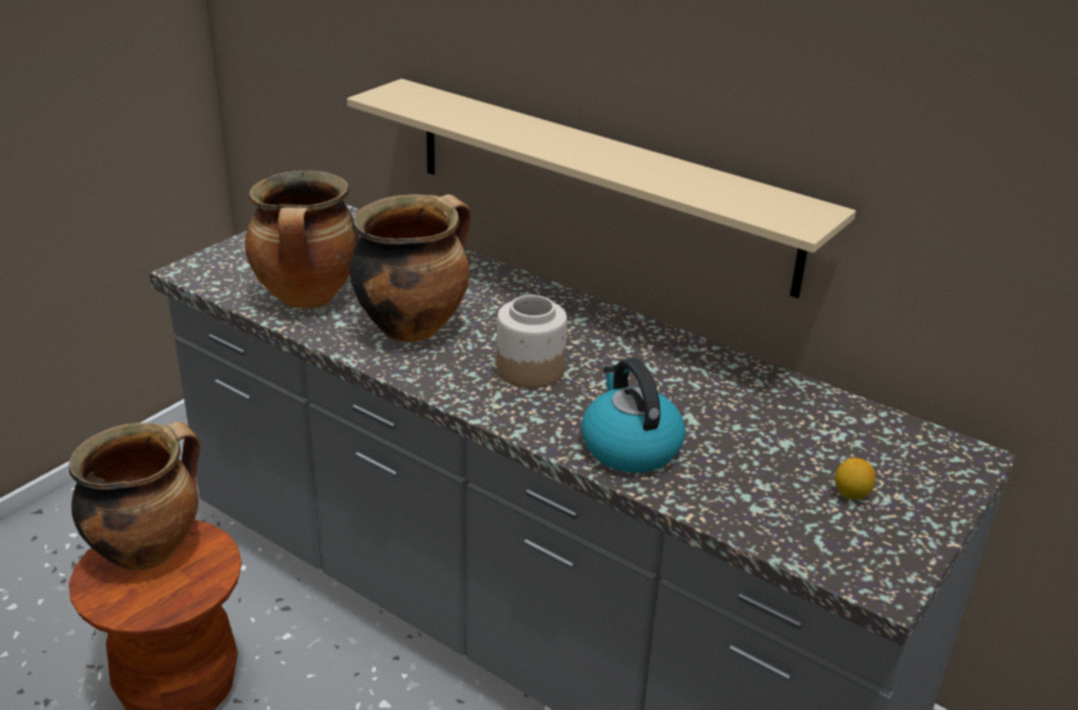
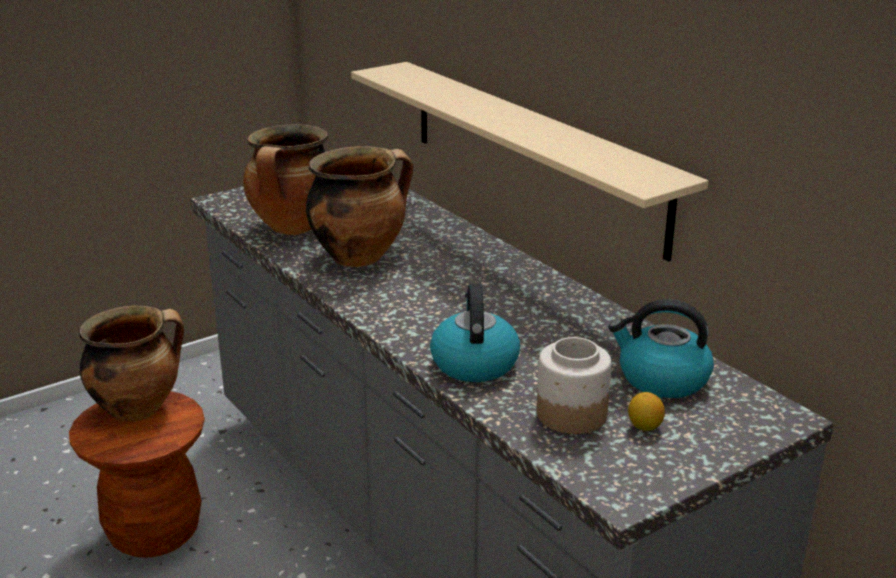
camera: 20 degrees right, 5 degrees down
(529, 370) = (431, 298): jar -> jar (570, 415)
(831, 432) = (661, 379): none -> kettle

